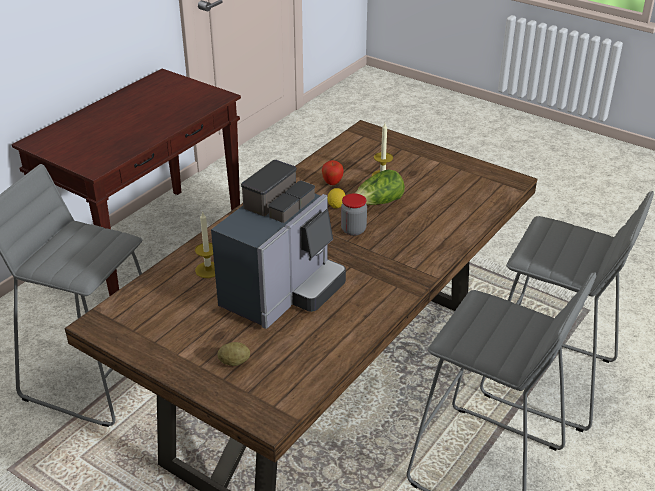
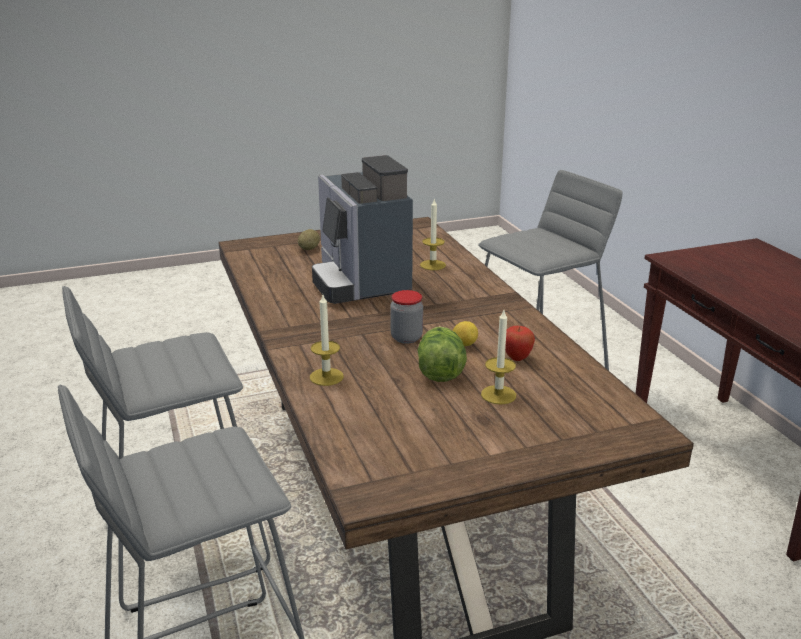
camera: 125 degrees right, 10 degrees down
(438, 237) = (326, 377): none -> candle

